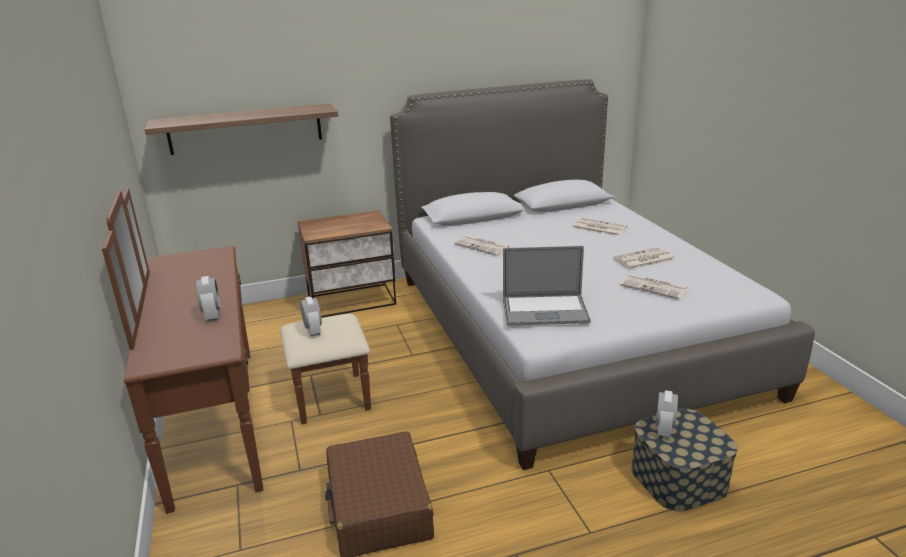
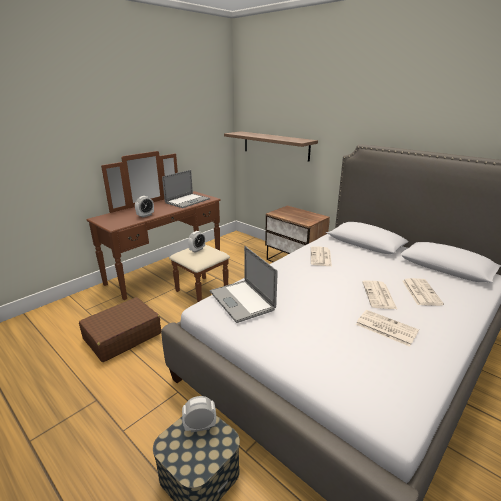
camera: 60 degrees right, 0 degrees up
(198, 270) = (187, 201): none -> laptop
(655, 287) = (334, 344): newspaper -> newspaper (379, 295)

